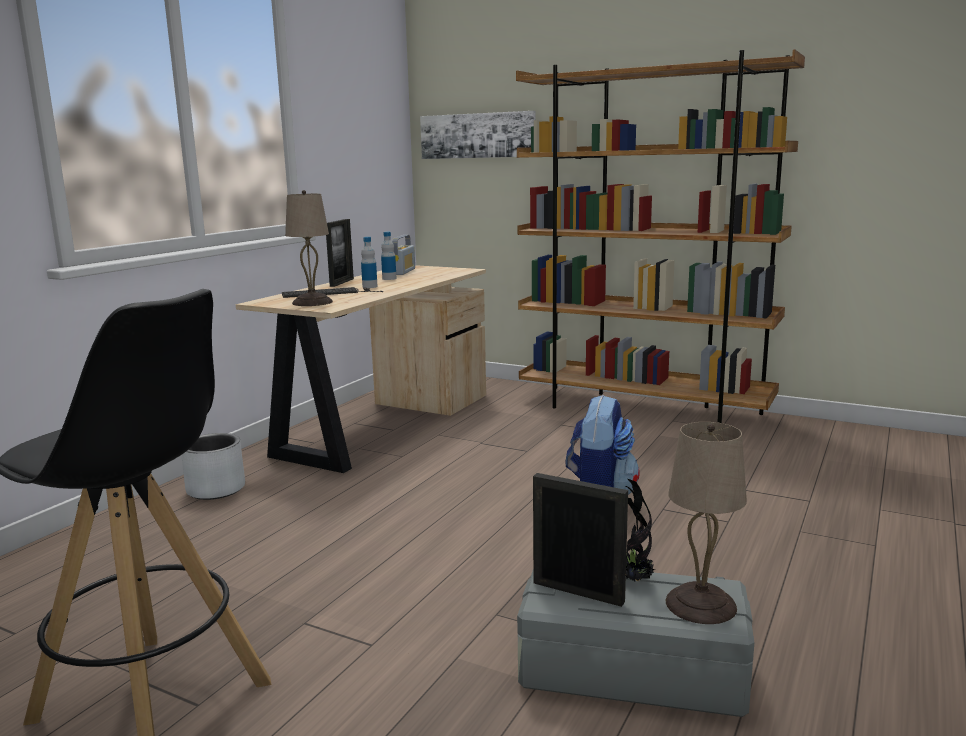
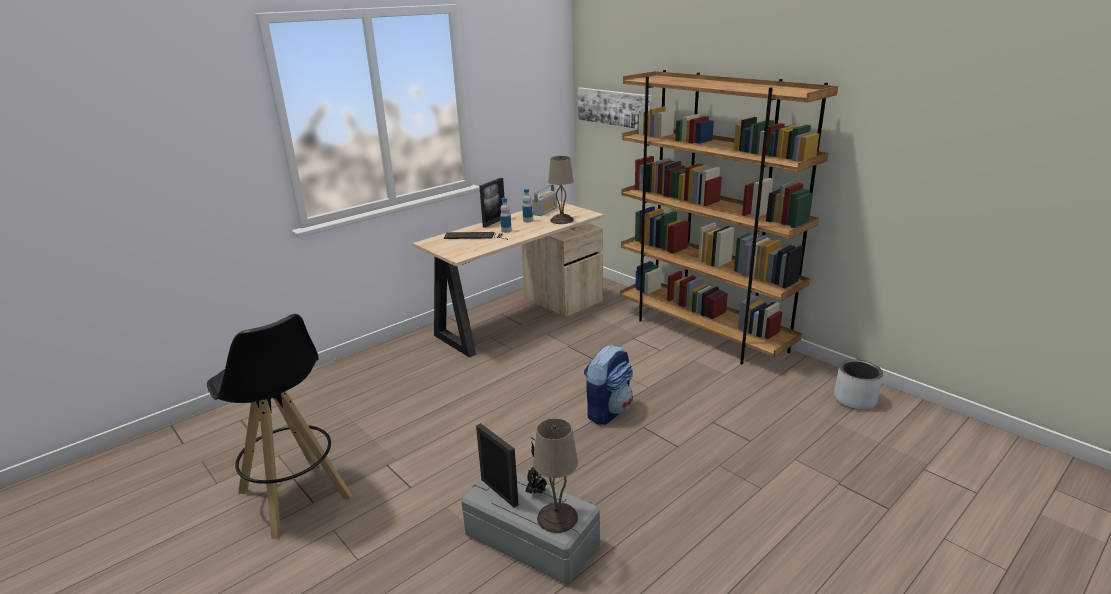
camera: 20 degrees right, 10 degrees up
(216, 489) = (393, 357): grey planter -> grey planter (854, 399)
(311, 302) = (455, 247): beige table lamp -> beige table lamp (561, 220)

